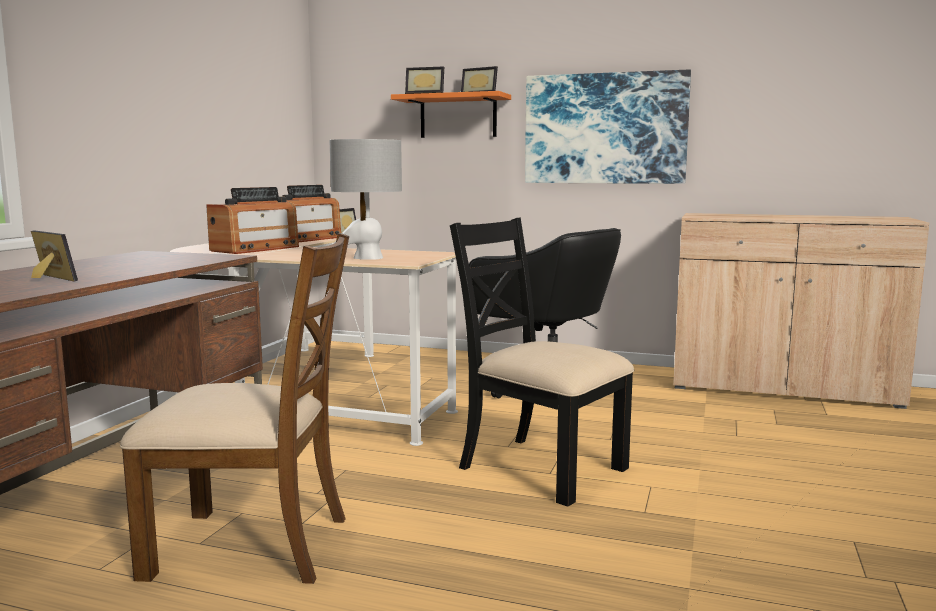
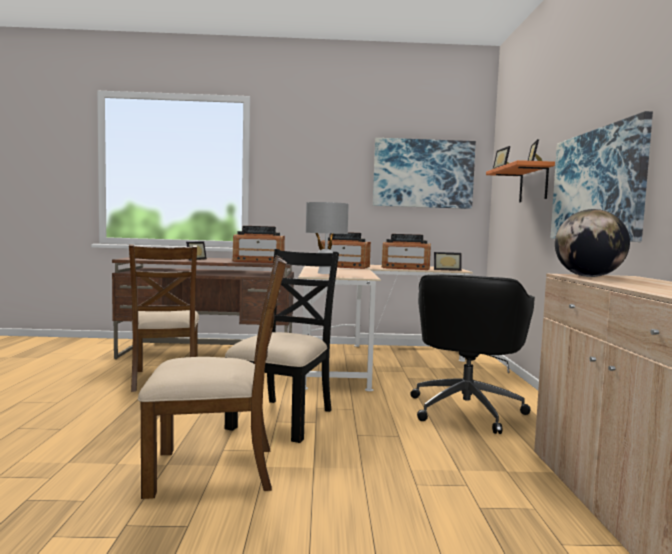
camera: 70 degrees right, 5 degrees down
(170, 260) = (258, 261): none -> radio
(255, 84) = (423, 173): none -> picture
(710, 520) = (214, 470): none -> brown chair
(715, 216) = (588, 276): none -> globe

